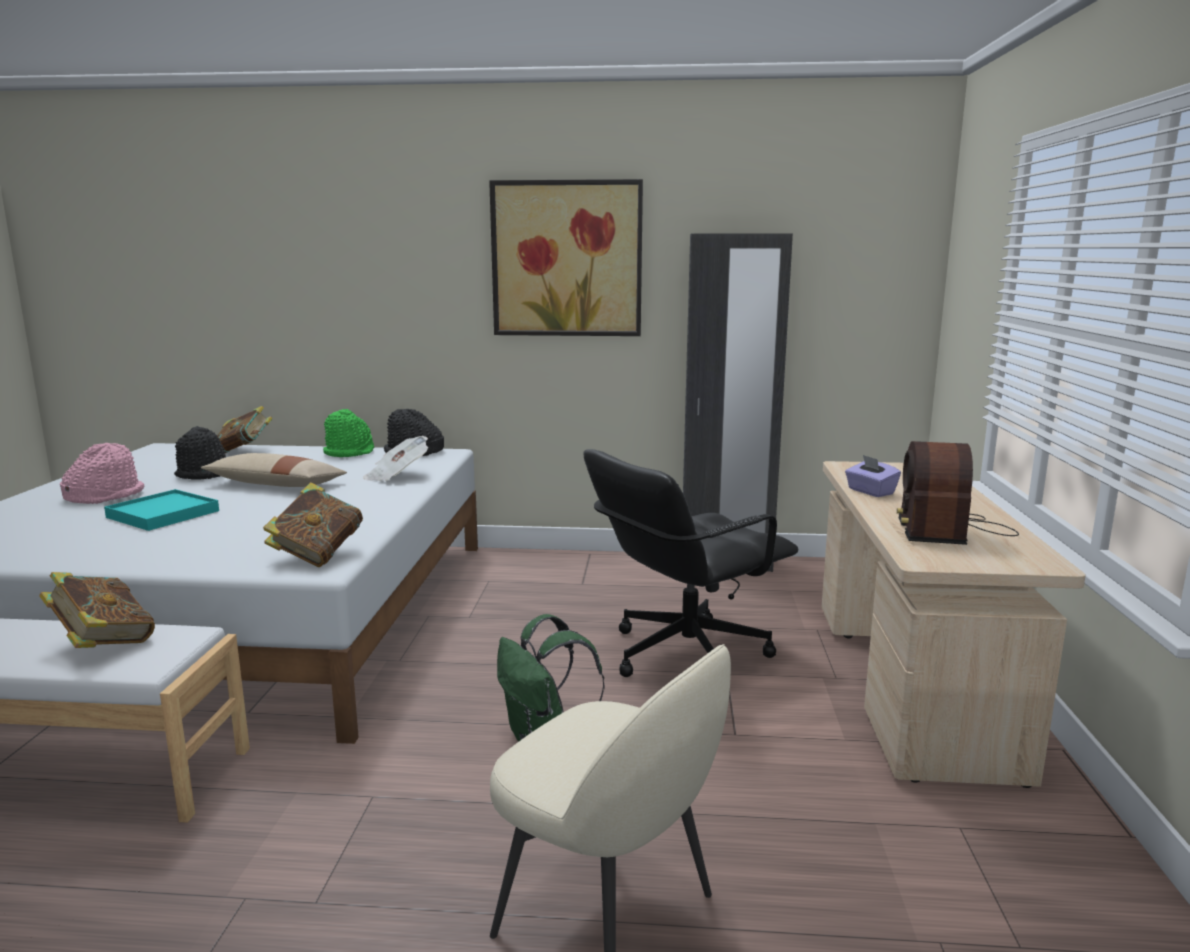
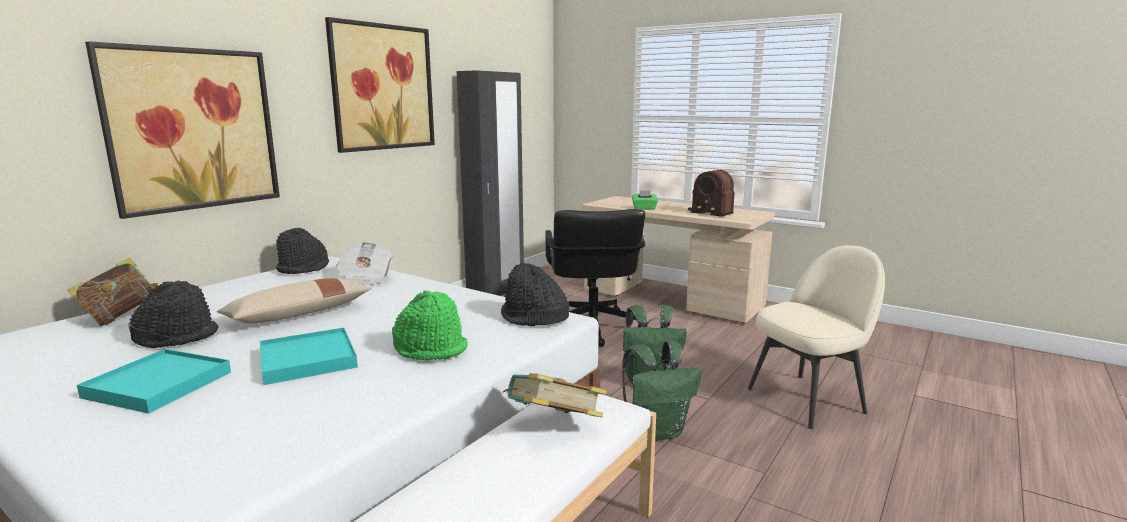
camera: 60 degrees left, 0 degrees up
(105, 496) = (158, 385): pink hat -> turquoise tray
(317, 555) = (533, 318): book -> black hat
(344, 301) = (193, 129): none -> picture
(350, 452) = (245, 284): green hat -> green hat (431, 349)
(391, 781) = (656, 431): none -> green backpack
(870, 492) = (644, 208): purple tissue box -> green tissue box

